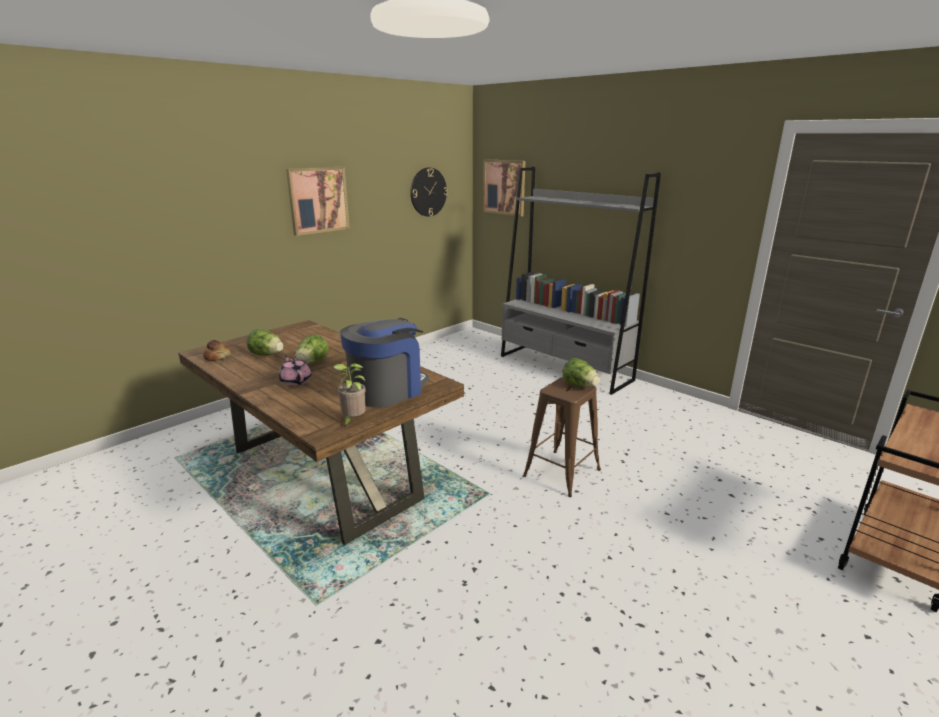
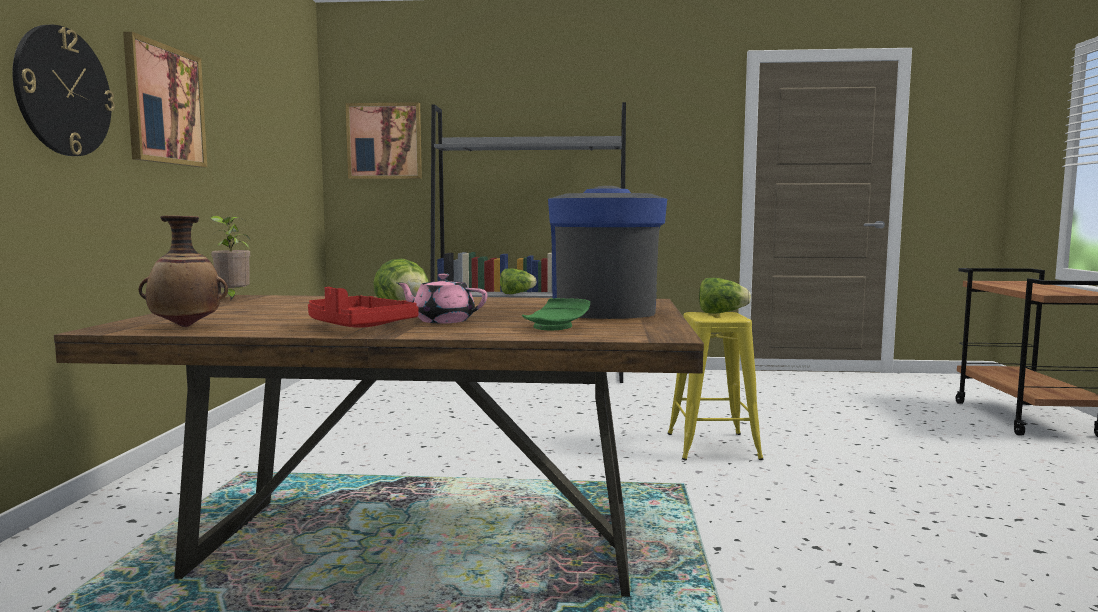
camera: 40 degrees left, 15 degrees down
(218, 357) = (186, 326): bread -> vase
(258, 376) = (357, 326): none -> red tray
(267, 355) = (288, 315): lettuce -> lettuce (516, 293)
(313, 405) = (556, 327): none -> green plate
(352, 421) = (661, 325): potted plant -> potted plant (232, 299)
(428, 192) = (283, 137): wall clock -> wall clock (63, 92)
(562, 473) = (712, 446): brown stool -> yellow stool

